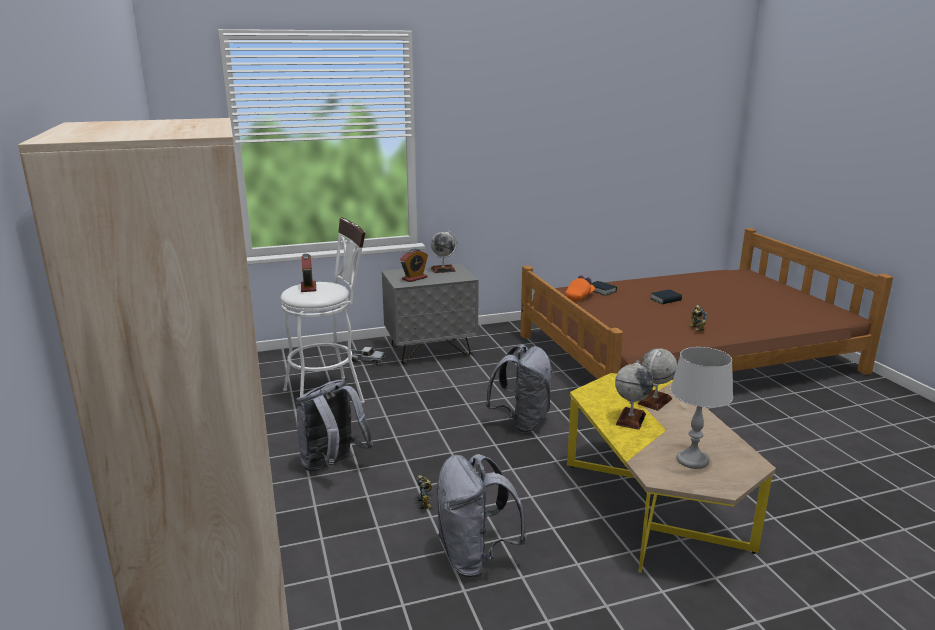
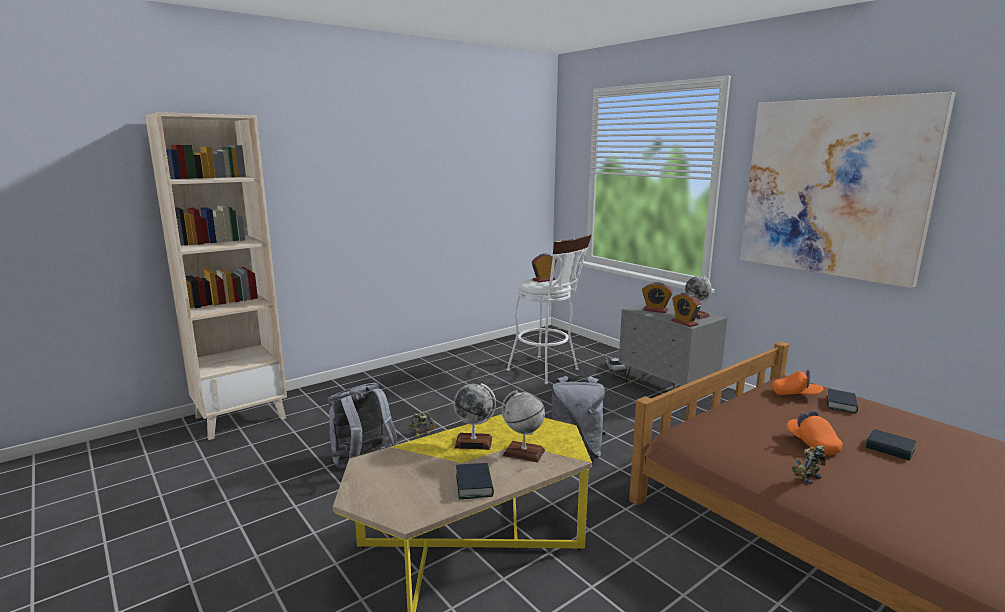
camera: 70 degrees right, 5 degrees down
(332, 465) = (452, 393): grey backpack -> none
(461, 278) = (684, 323): none -> alarm clock
(516, 133) = (834, 188): none -> picture
(654, 314) = (812, 444): none -> orange cap
(692, 460) = (402, 479): grey table lamp -> none
(705, 429) = (474, 485): none -> book

